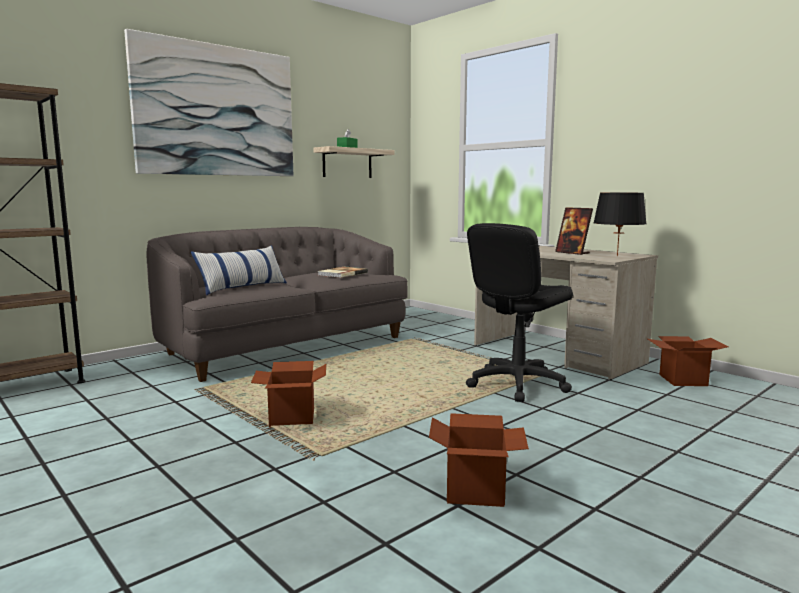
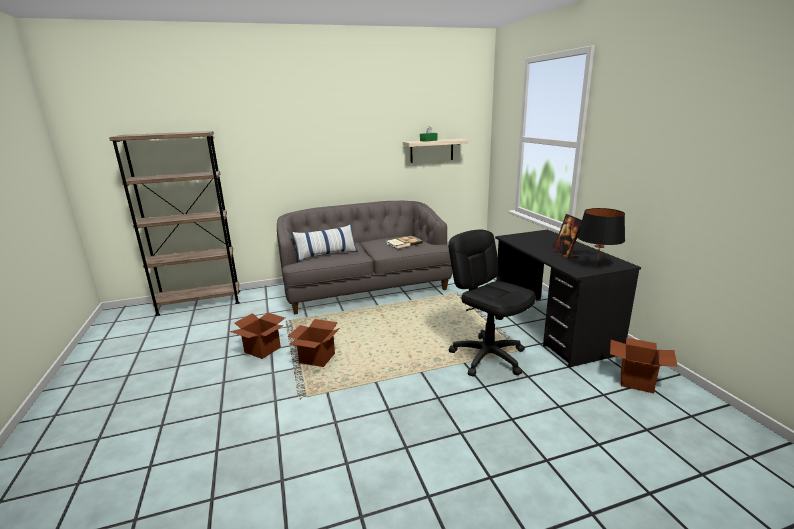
camera: 25 degrees right, 10 degrees up
(217, 111) = (327, 124): picture -> none
(475, 491) = (366, 454): cardboard box -> cardboard box (262, 350)
(516, 384) = (488, 357): black office chair -> black office chair turned 75 degrees clockwise
(556, 354) = (552, 328): beige desk -> black desk

